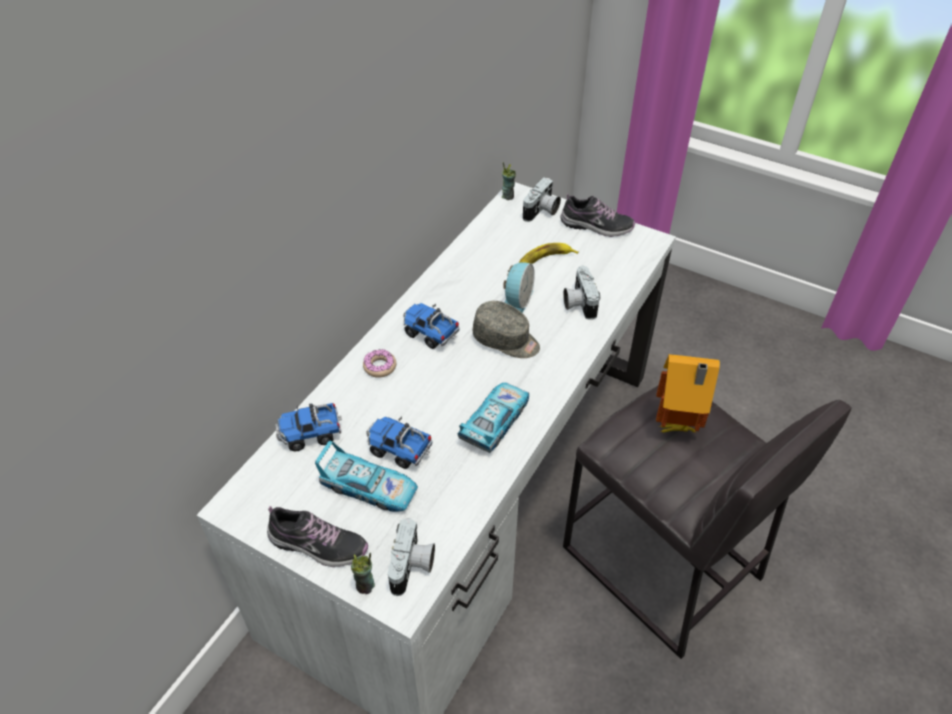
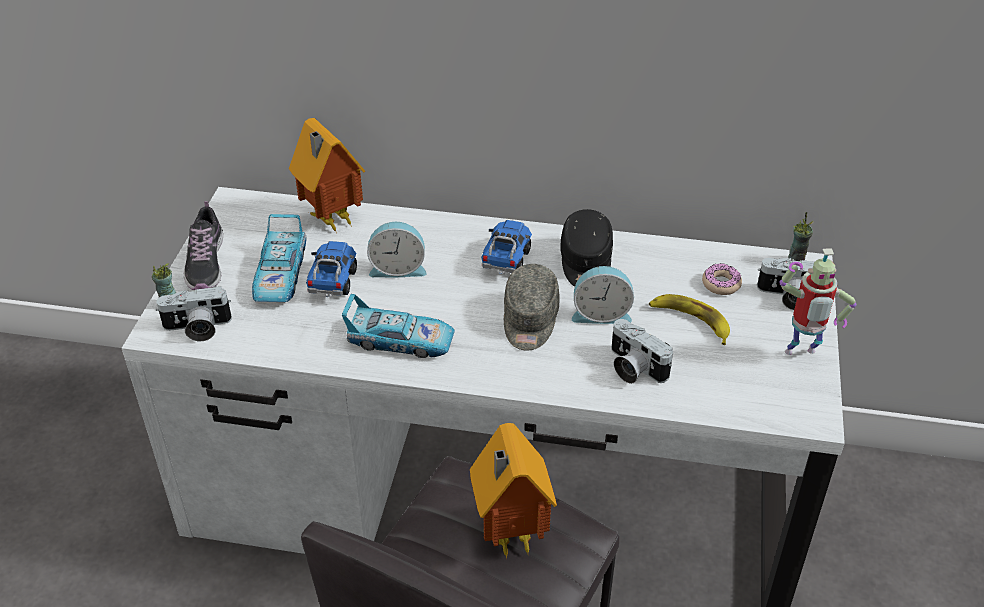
camera: 70 degrees right, 5 degrees down
(311, 434) = (330, 220): toy truck -> toy house
(380, 367) = (439, 238): donut -> donut (721, 284)
(404, 402) = (398, 268): none -> alarm clock
(457, 292) = (585, 262): none -> black cap
(578, 302) = (633, 368): camera -> camera turned 105 degrees counterclockwise
(596, 226) = (800, 355): shoe -> toy robot

